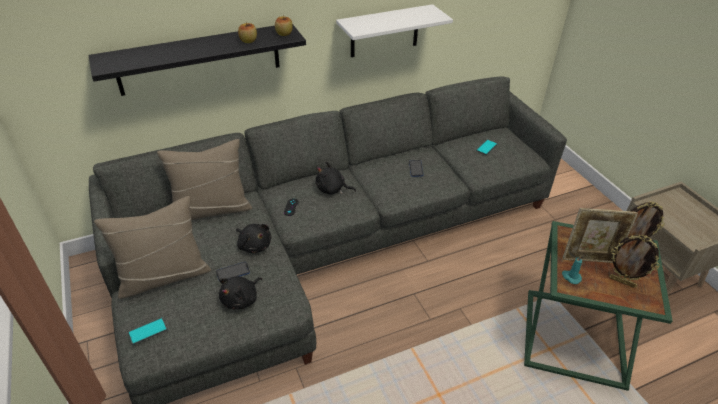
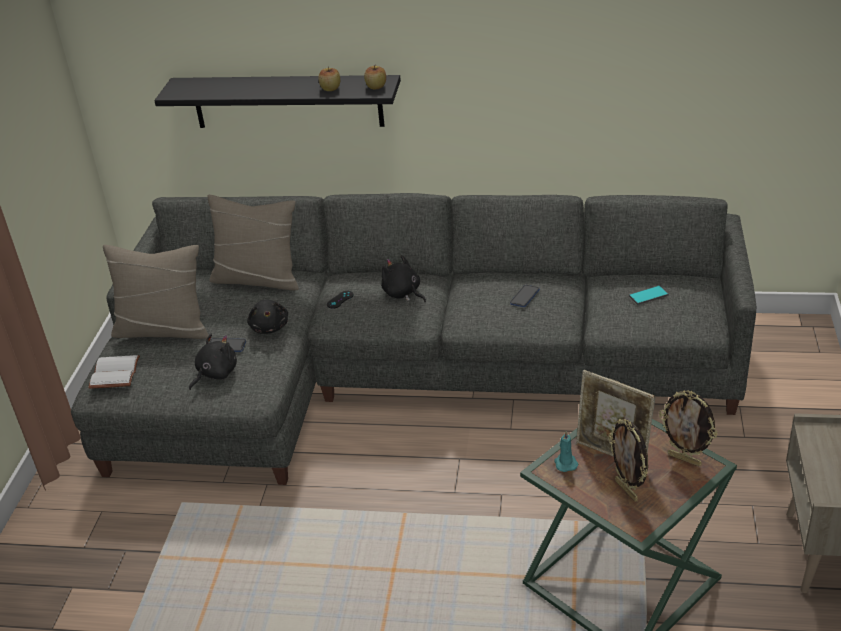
camera: 35 degrees right, 5 degrees down
(148, 331) = (113, 372): phone -> white book
(241, 299) = (215, 374): black plush toy -> black plush toy turned 150 degrees clockwise
(384, 31) = (533, 104): white shelf -> none

